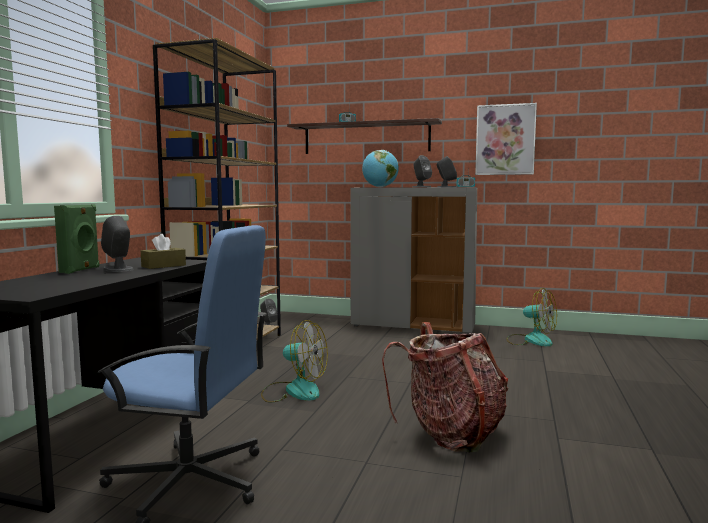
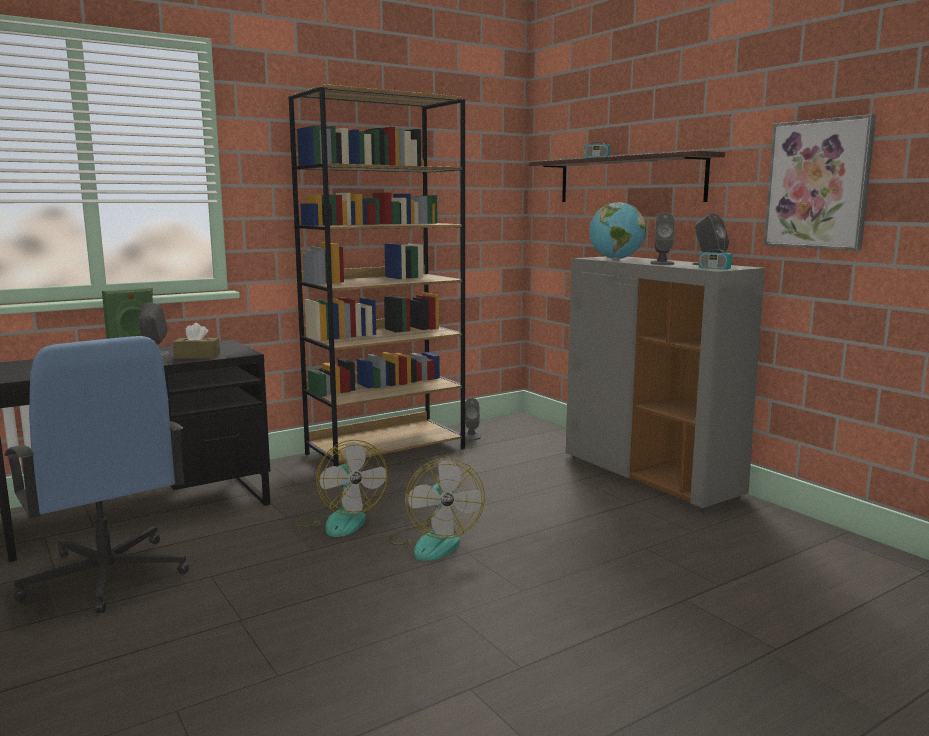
camera: 40 degrees right, 5 degrees up
(451, 433) = (373, 627): backpack -> none
(531, 340) = (784, 546): fan -> fan (433, 542)

